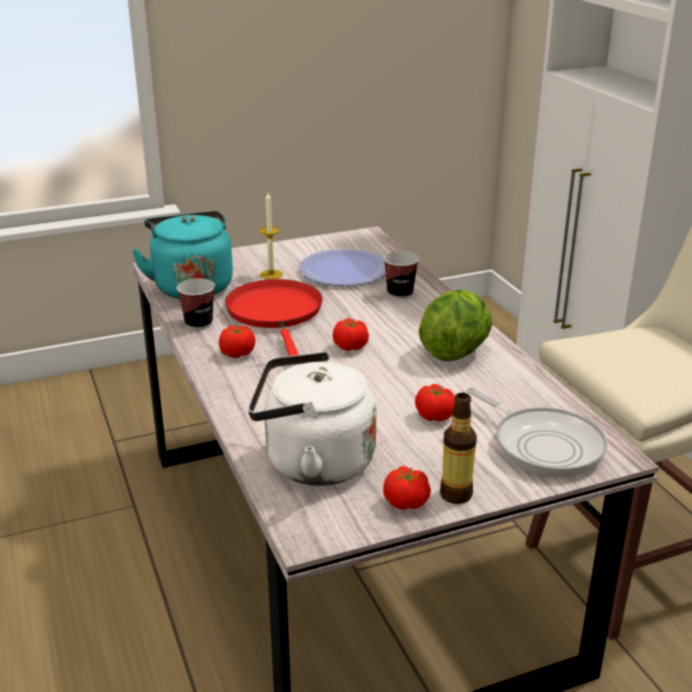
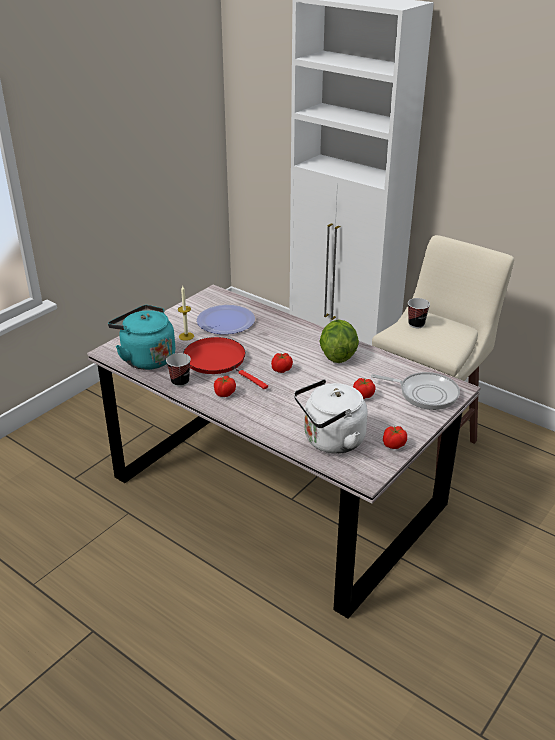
camera: 30 degrees left, 5 degrees up
(400, 293) = (273, 328): cup -> cup (416, 324)
(455, 494) = (411, 432): bottle -> none

